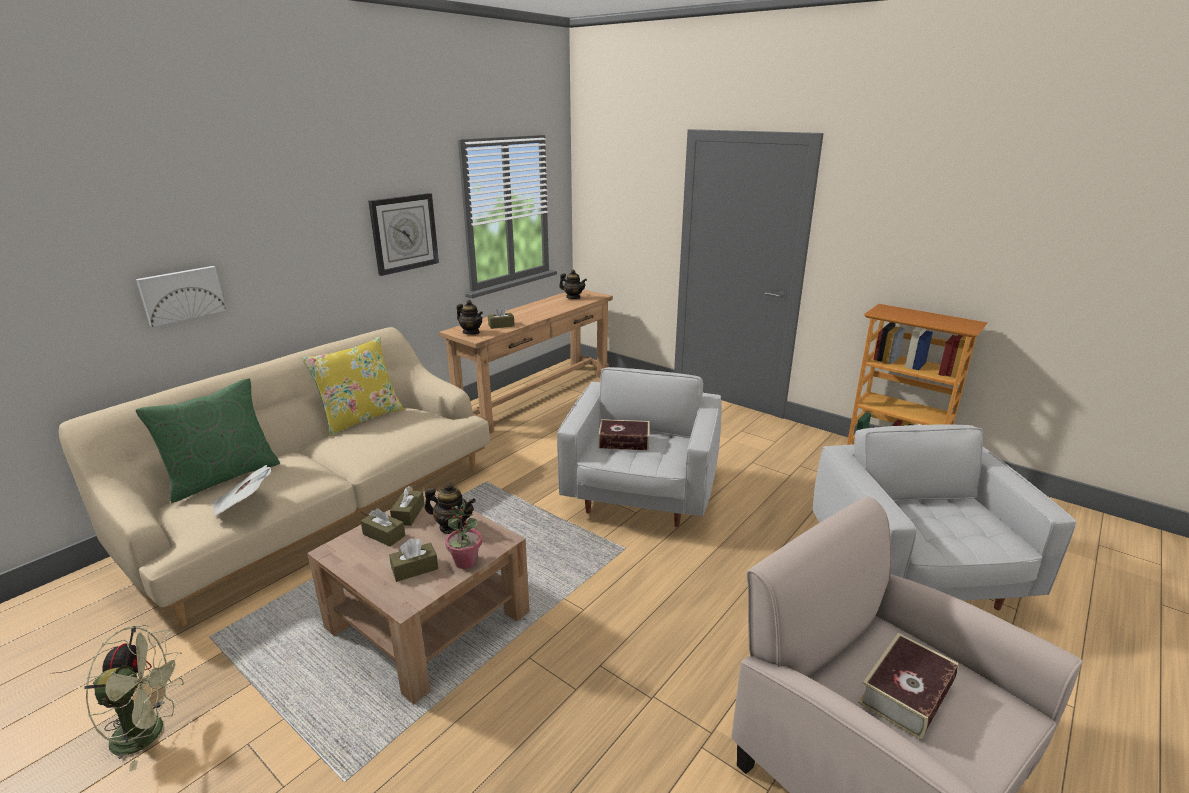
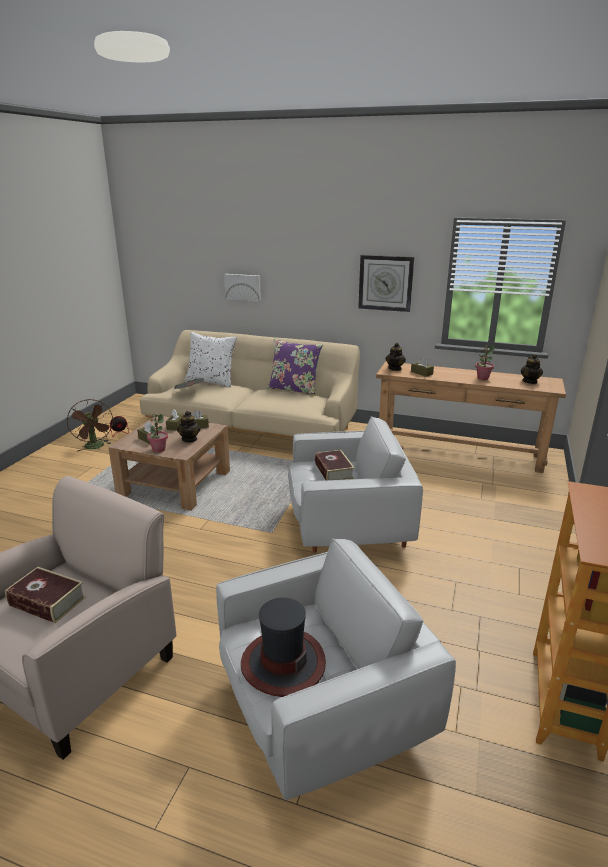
camera: 70 degrees right, 0 degrees up
(150, 732) = (95, 447): green fan -> brown fan
(223, 477) = (211, 381): green pillow -> white pillow
(361, 418) = (294, 389): yellow pillow -> purple pillow
(545, 309) = (482, 378): none -> potted plant
(961, 531) = (282, 663): none -> hat

